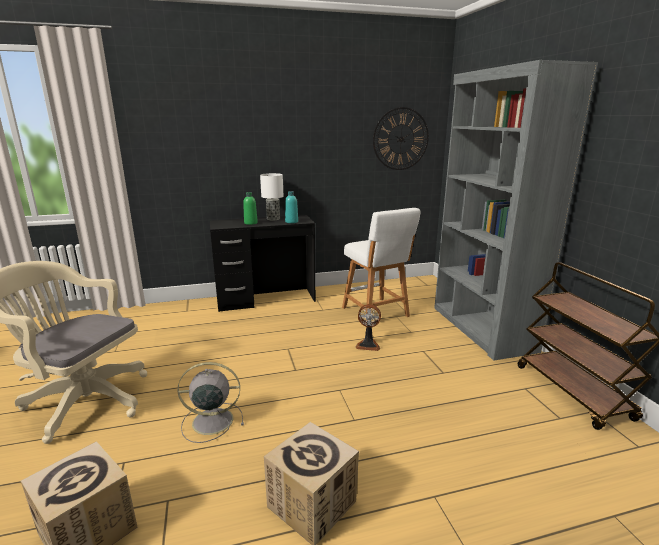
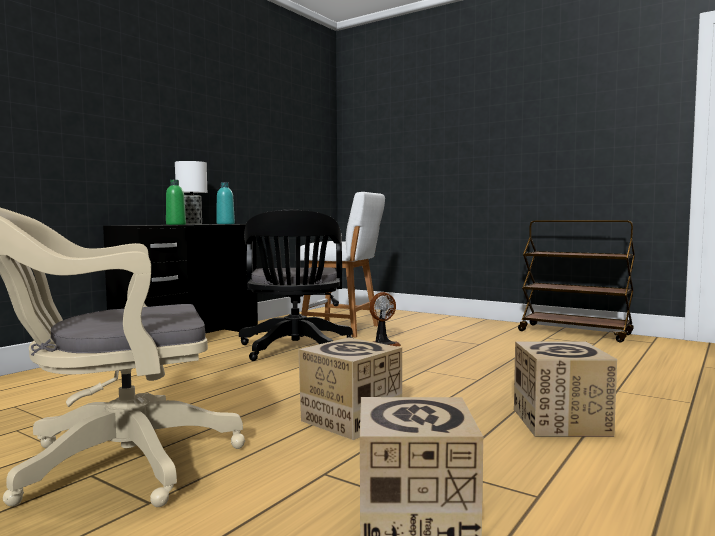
camera: 40 degrees left, 15 degrees down
(210, 421) = (350, 419): grey fan -> cardboard box
(305, 329) = (295, 350): none -> black office chair
(401, 139) = (303, 142): wall clock -> none
(481, 328) = (451, 320): grey bookcase -> none

